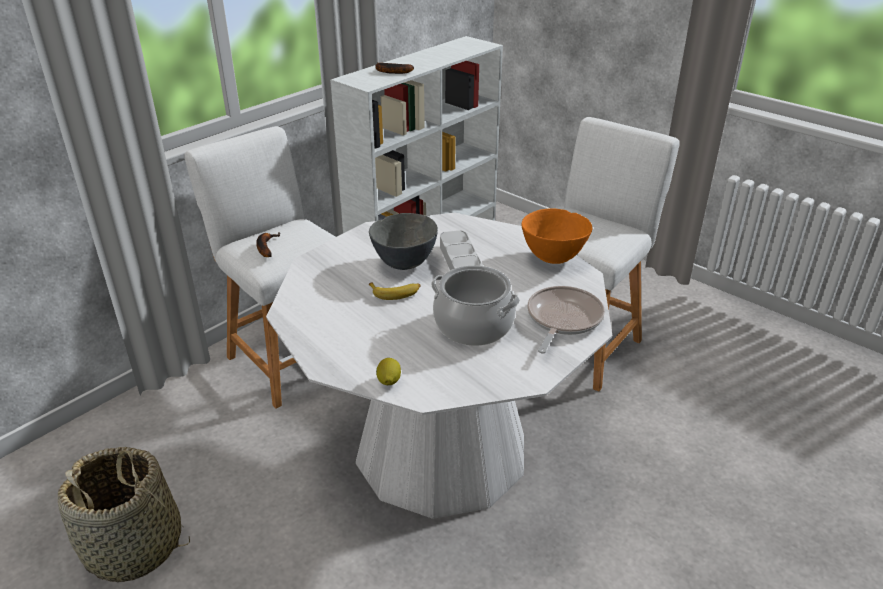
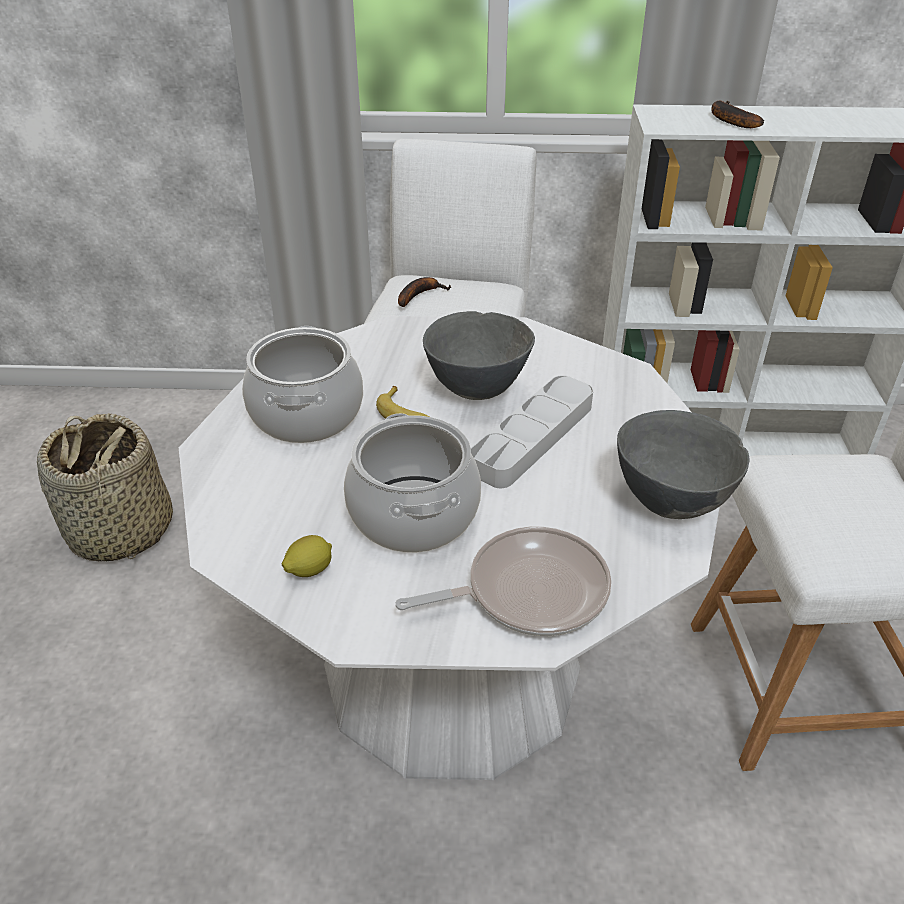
camera: 50 degrees right, 5 degrees up
(346, 322) = (307, 414): none -> cooking pot
(388, 381) = (225, 506): lemon -> lemon (309, 570)
(553, 258) = (672, 503): orange bowl -> grey bowl

